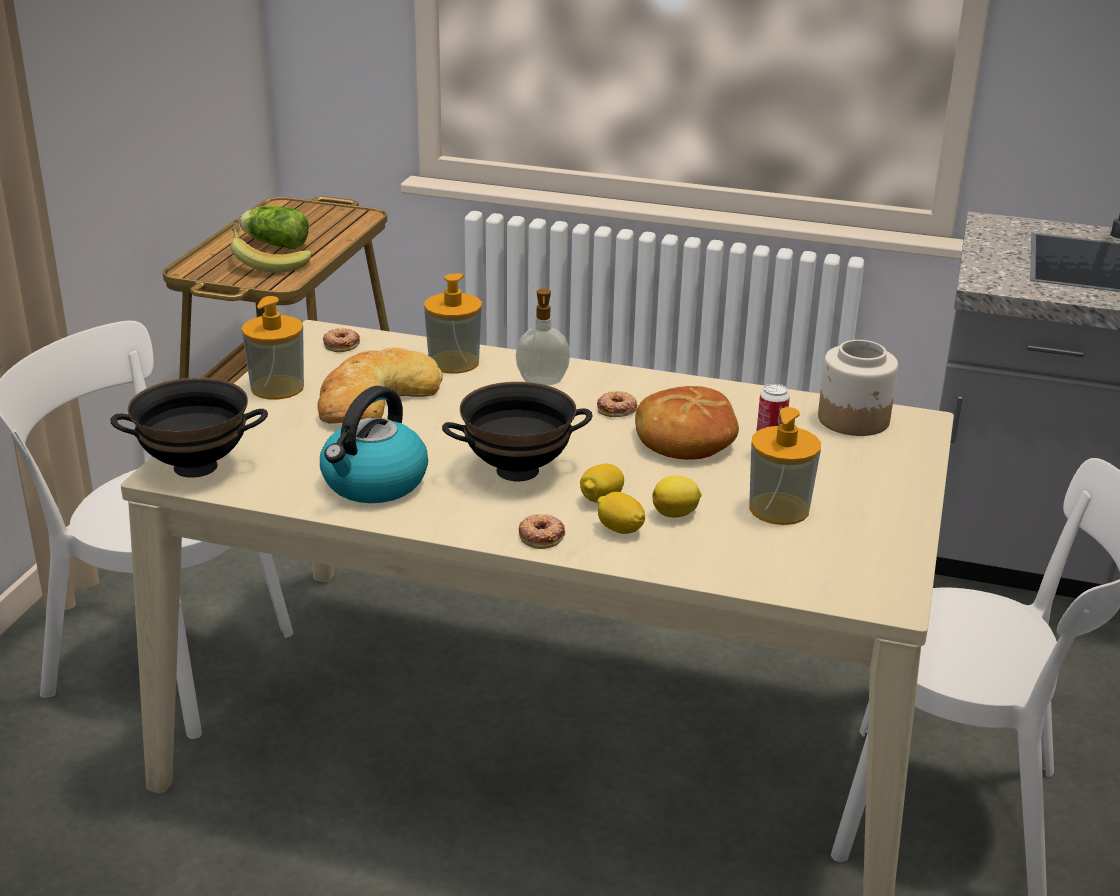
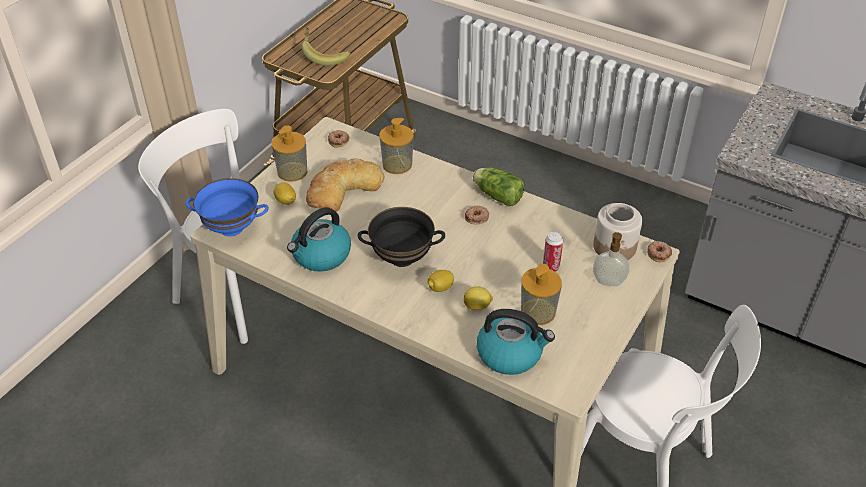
camera: 15 degrees right, 15 degrees up
(196, 466) = (232, 228): black bowl -> blue bowl
(274, 243) = (333, 38): lettuce -> lettuce (496, 195)
(541, 536) = (397, 310): donut -> donut (659, 253)
(542, 382) = (442, 189): soap dispenser -> soap dispenser (608, 282)
(620, 529) = (441, 313): lemon -> lemon (285, 201)
(684, 439) = (506, 248): bread -> none
(764, 566) = (510, 354): none -> kettle

